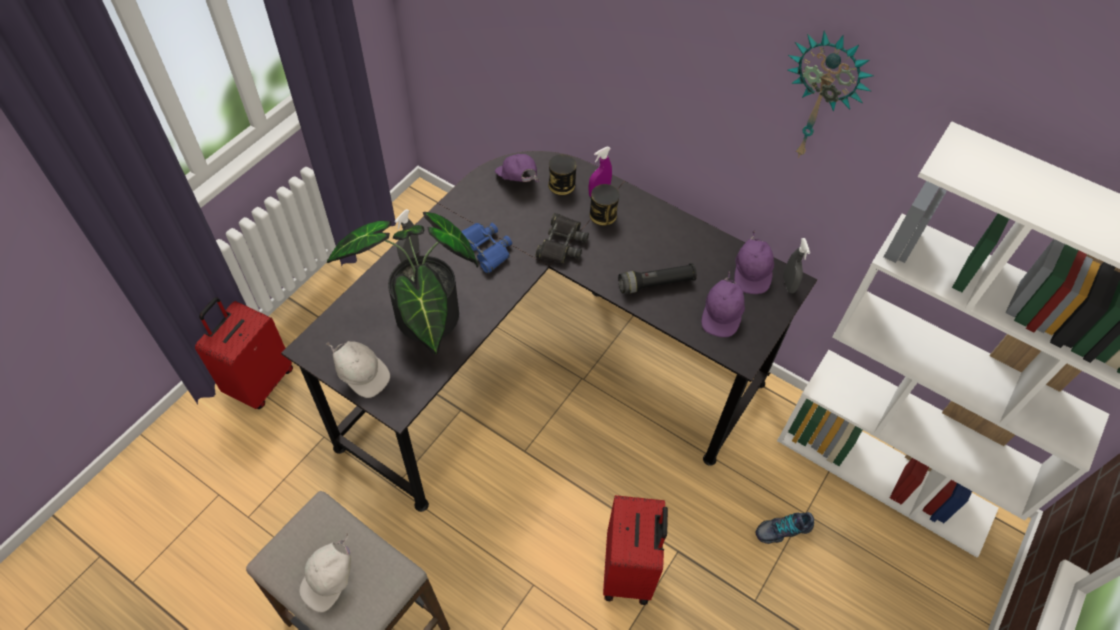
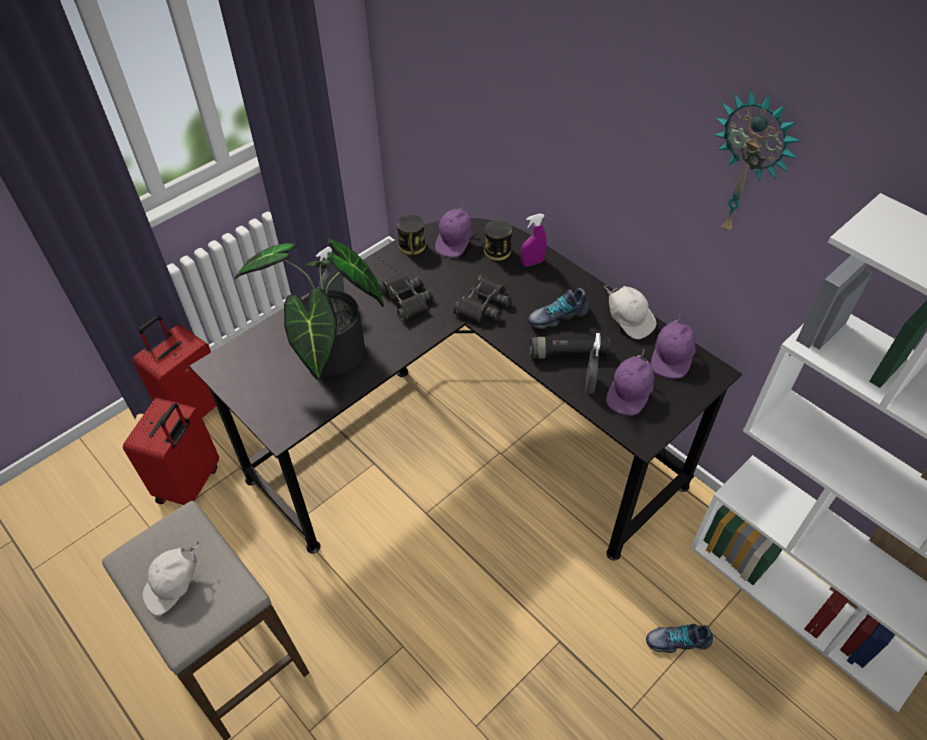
camera: 15 degrees right, 5 degrees down
(362, 374) = (256, 396): white cap -> white cap (629, 320)
(484, 249) = (405, 300): blue binoculars -> black binoculars
(517, 180) = (455, 242): purple cap -> purple cap turned 135 degrees counterclockwise
(603, 215) = (531, 283): can -> can (412, 246)
(629, 570) = (504, 651): red suitcase -> red suitcase (190, 484)
(636, 246) = (557, 316): none -> shoe
(788, 284) = (709, 374): grey spray bottle -> grey spray bottle (590, 384)

